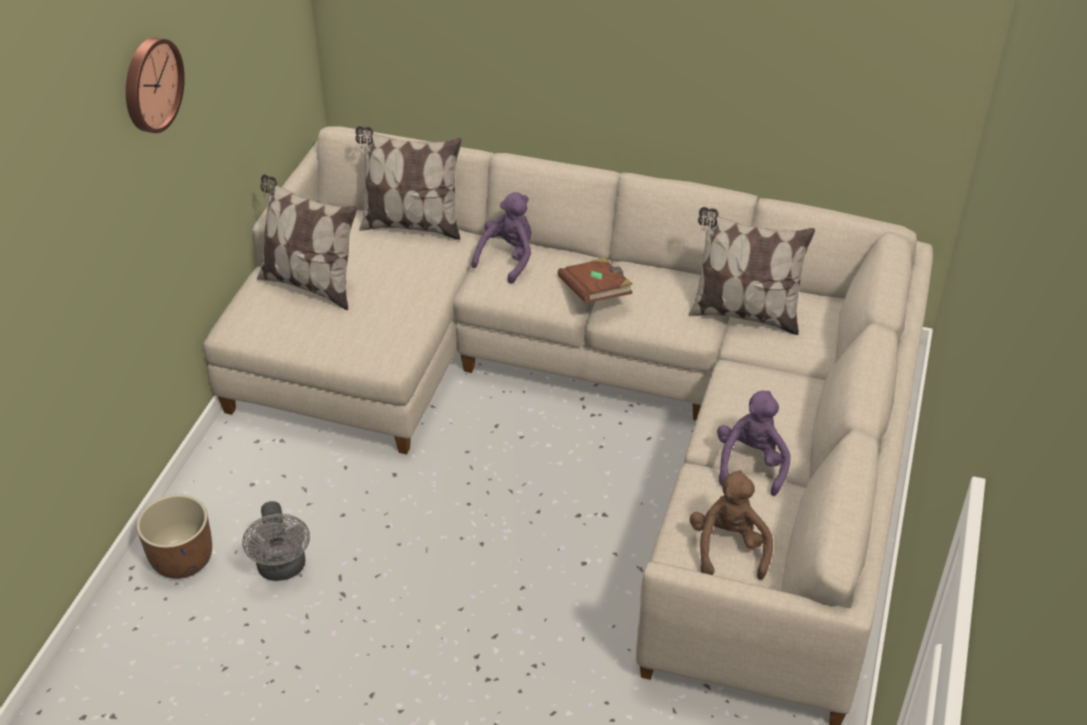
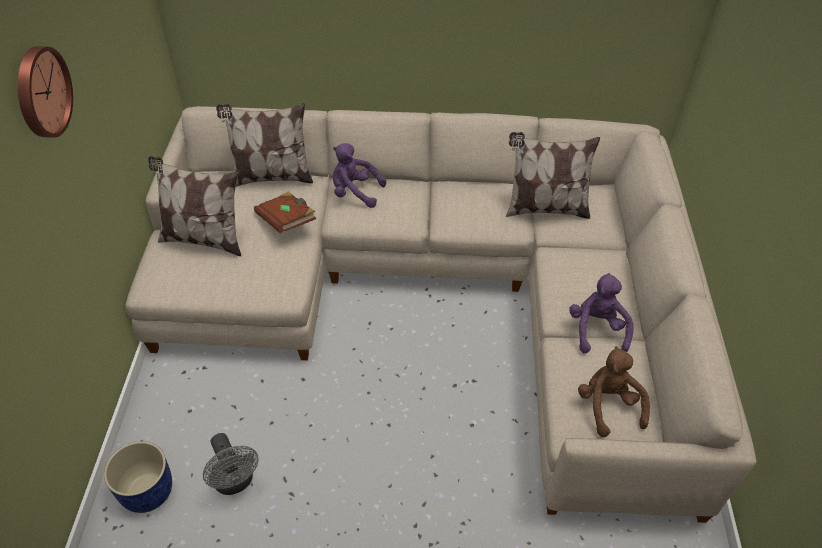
camera: 15 degrees left, 5 degrees up
(181, 560) = (147, 492): brown planter -> blue planter
(508, 259) = (354, 192): purple plush toy -> purple plush toy turned 90 degrees counterclockwise
(596, 293) = (431, 210): brown book -> brown book (287, 221)

